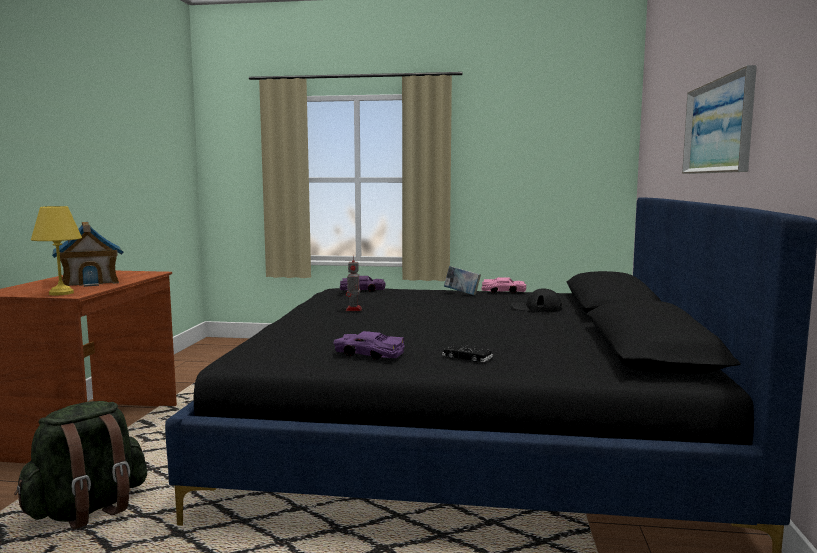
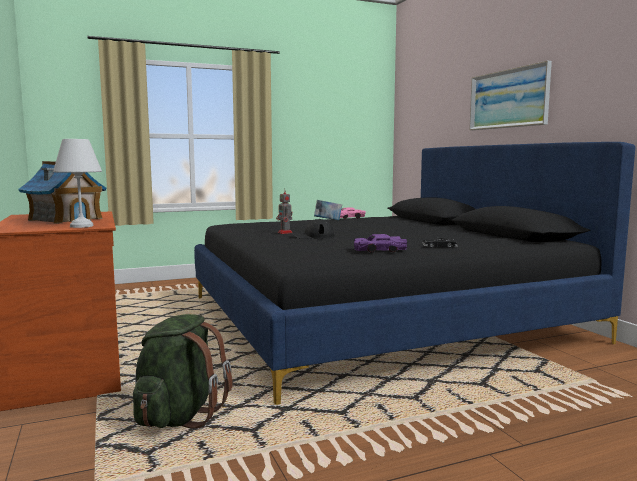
camera: 30 degrees left, 0 degrees up
(60, 293) = (80, 226): yellow table lamp -> white table lamp
(362, 290) = (256, 222): purple toy car -> none
(536, 308) = (397, 223): black cap -> black cap (313, 236)

